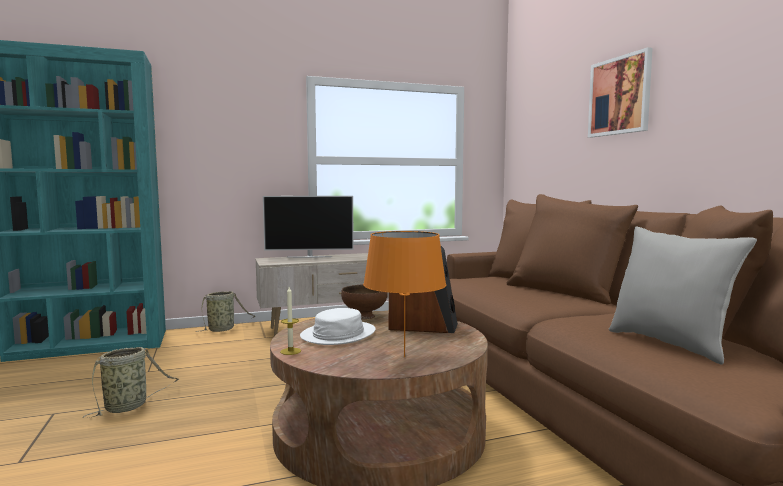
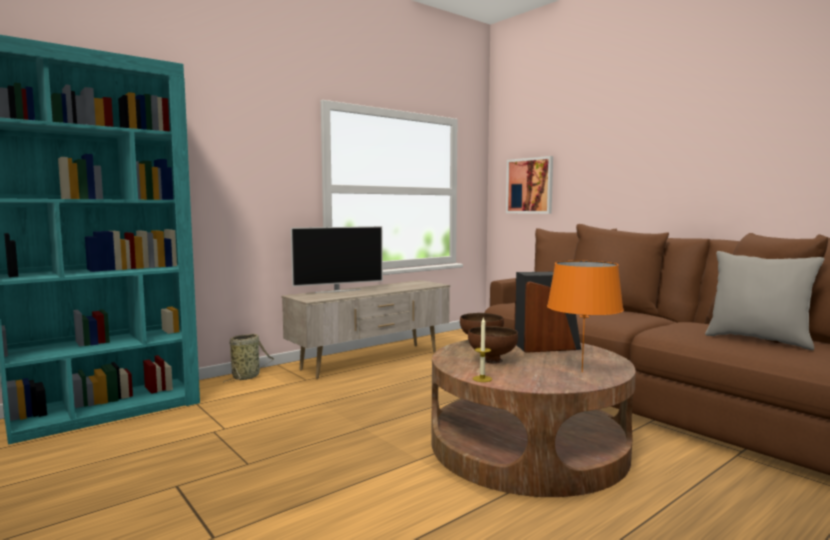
camera: 20 degrees left, 0 degrees up
(129, 406) = (256, 465): basket -> none
(338, 334) = (492, 360): white hat -> brown bowl
(619, 96) = (622, 138): picture -> picture (529, 186)

